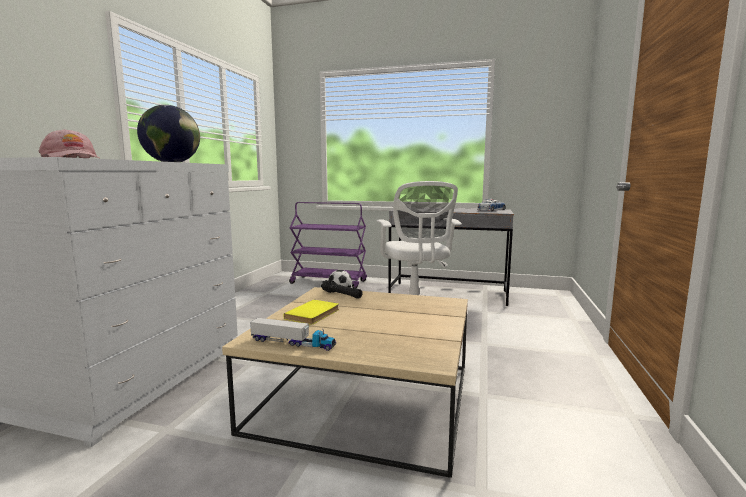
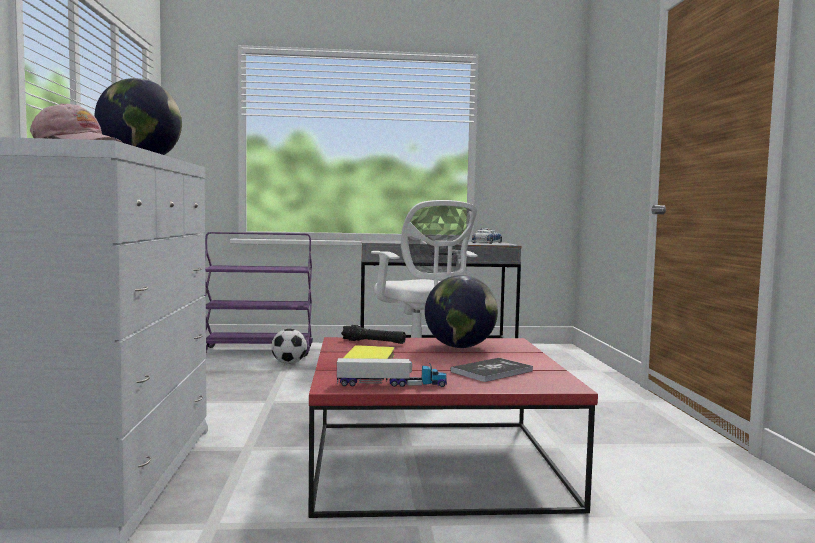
camera: 20 degrees left, 5 degrees down
(363, 396) = (432, 462): beige coffee table -> red coffee table
(391, 336) = (492, 371): none -> book
(401, 305) = (460, 347): none -> globe

